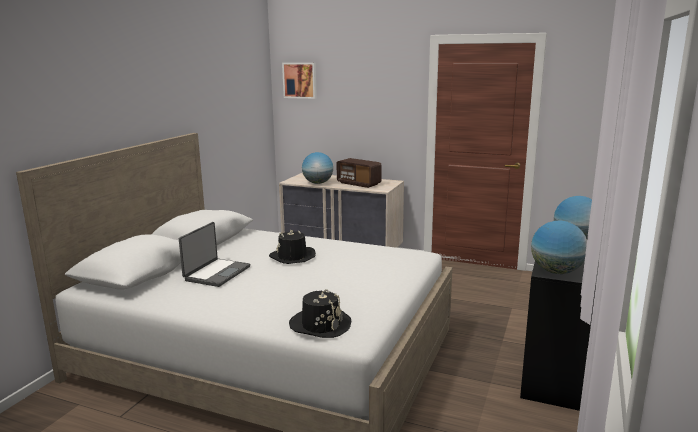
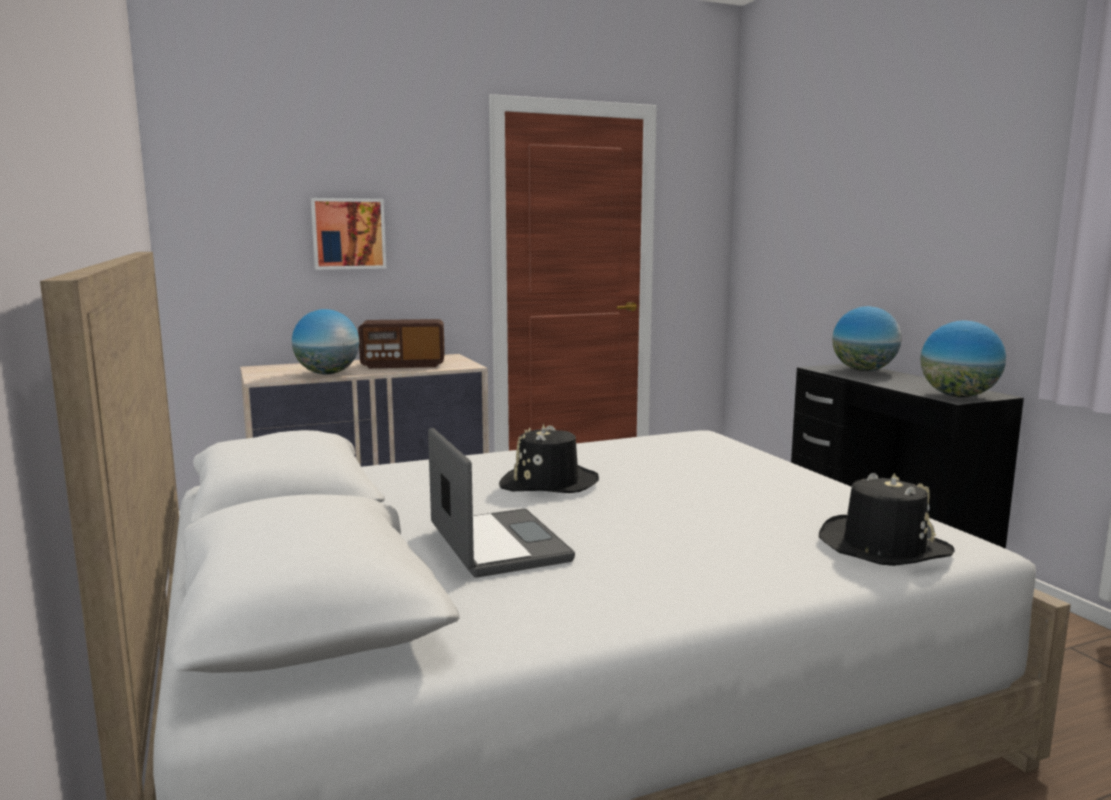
camera: 45 degrees left, 5 degrees down
(300, 80) = (223, 169): picture -> picture (348, 233)

